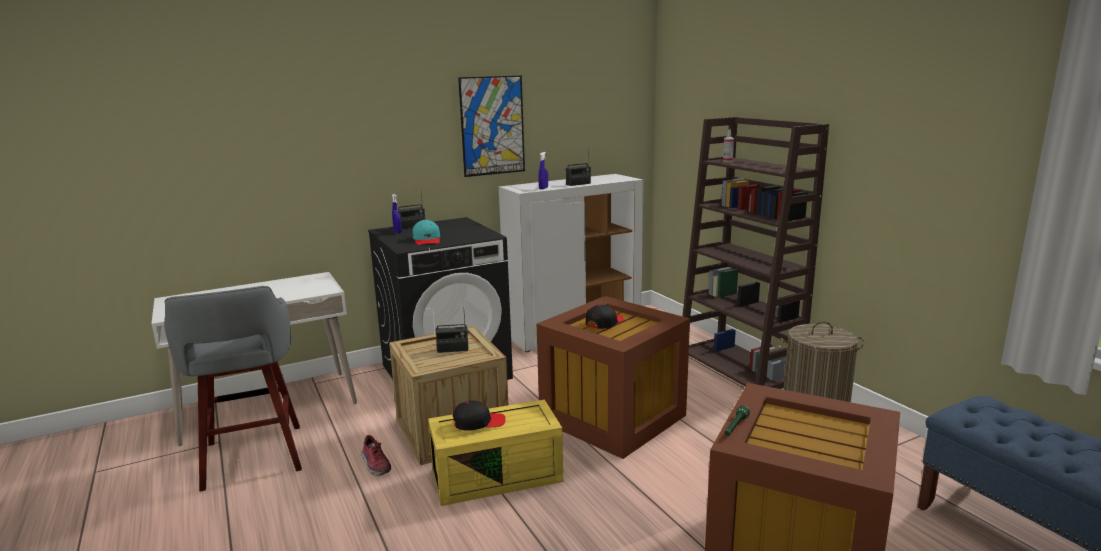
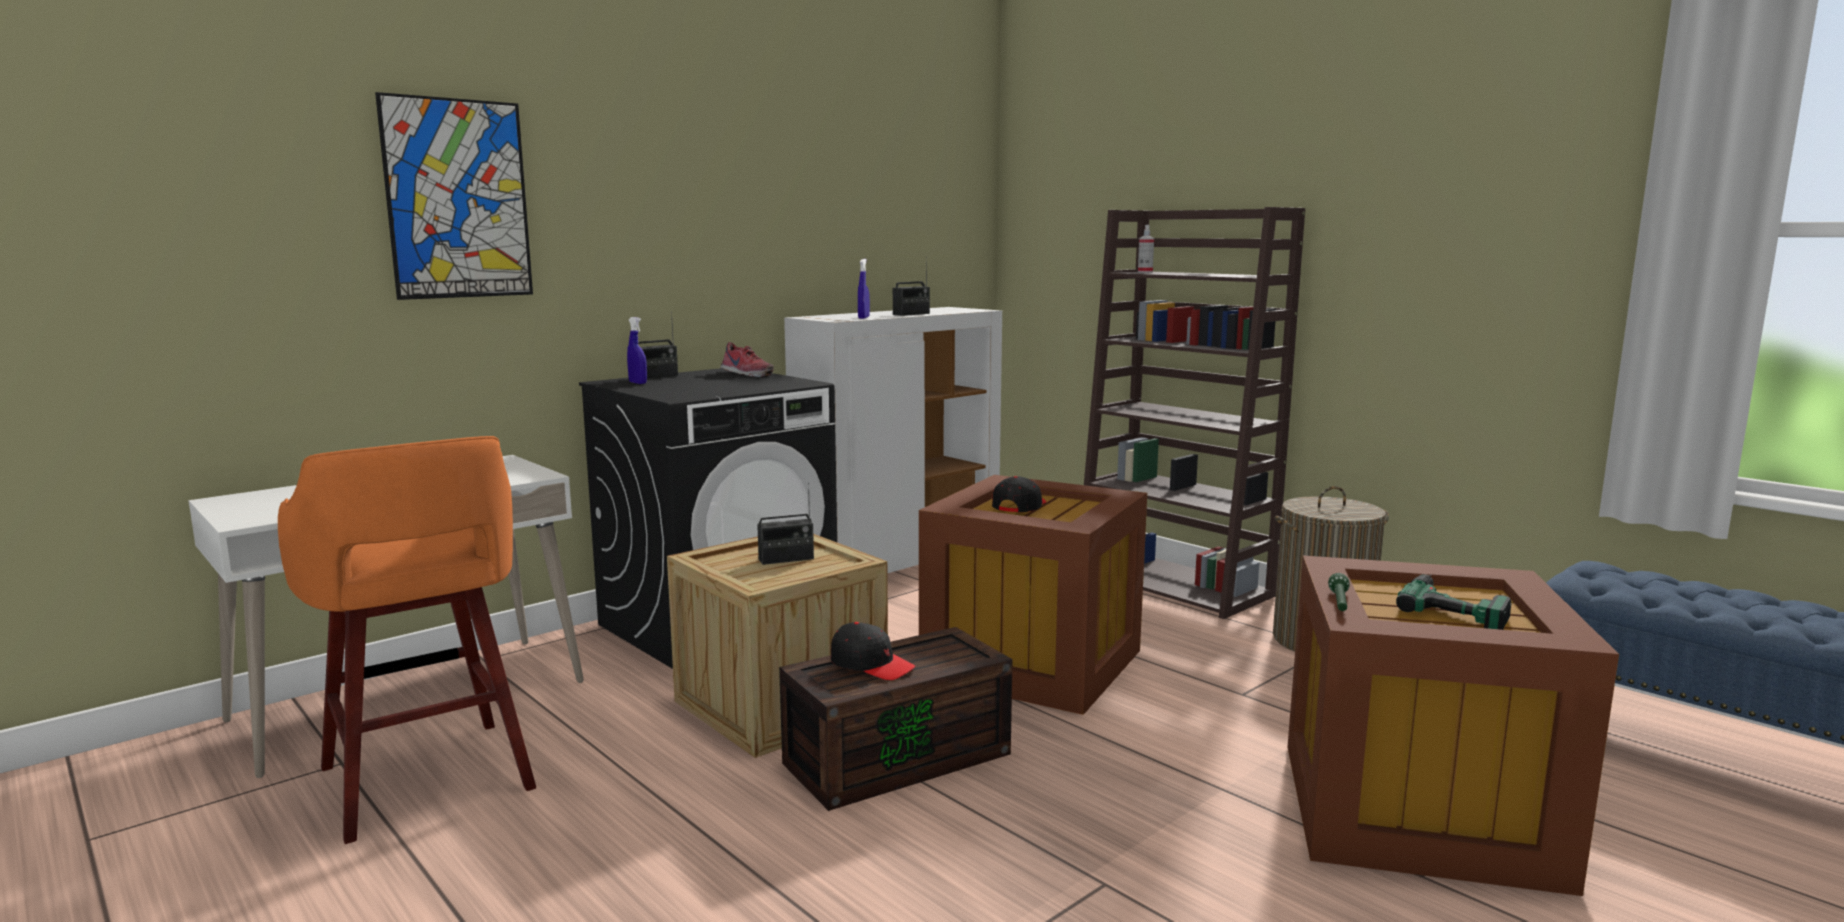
camera: 15 degrees left, 5 degrees down
(253, 459) = (427, 782): grey stool -> orange stool
(375, 464) = (672, 765): shoe -> shoe (745, 374)
(427, 240) = (704, 389): turquoise cap -> none
(478, 422) = (871, 665): black cap -> black cap turned 60 degrees clockwise
(492, 126) = (774, 218): picture -> picture (458, 199)
(498, 474) = (898, 756): yellow storage box -> brown storage box
(822, 435) = (1456, 606): none -> power drill

